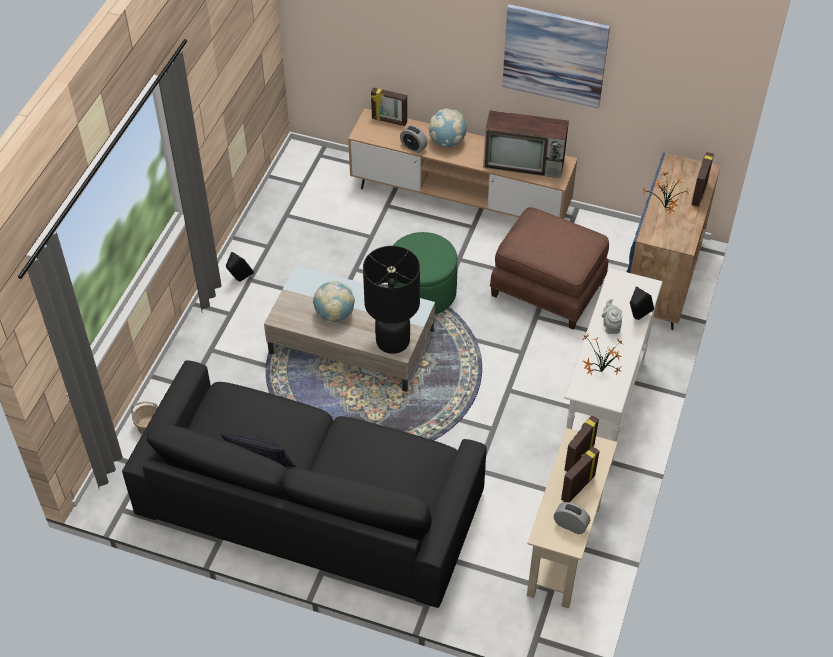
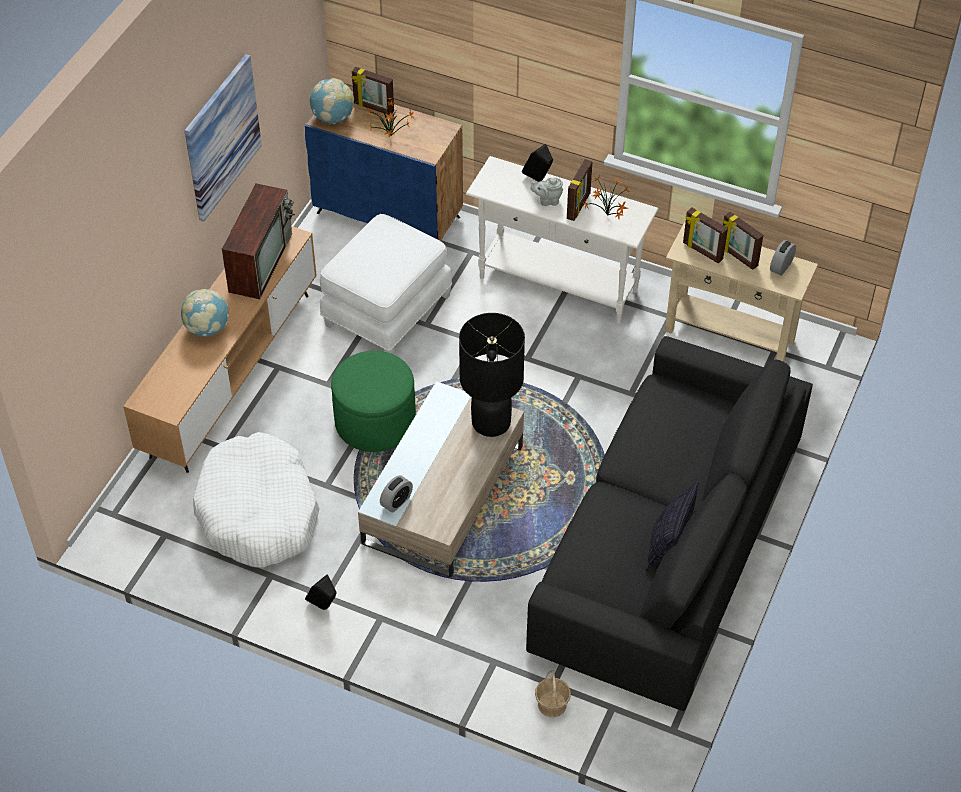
camera: 85 degrees left, 0 degrees up
(326, 233) = (258, 512): none -> white dog bed
(334, 314) = (444, 475): globe -> globe (333, 117)
(389, 121) = (155, 382): picture frame -> picture frame (579, 206)
(413, 147) = (209, 361): alarm clock -> alarm clock (396, 502)
(548, 288) = (386, 309): brown ottoman -> white ottoman

